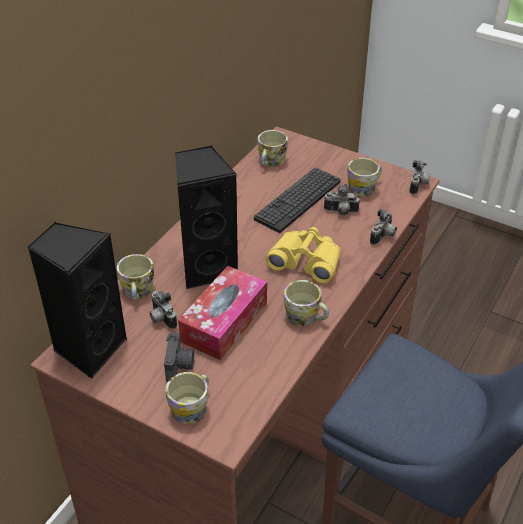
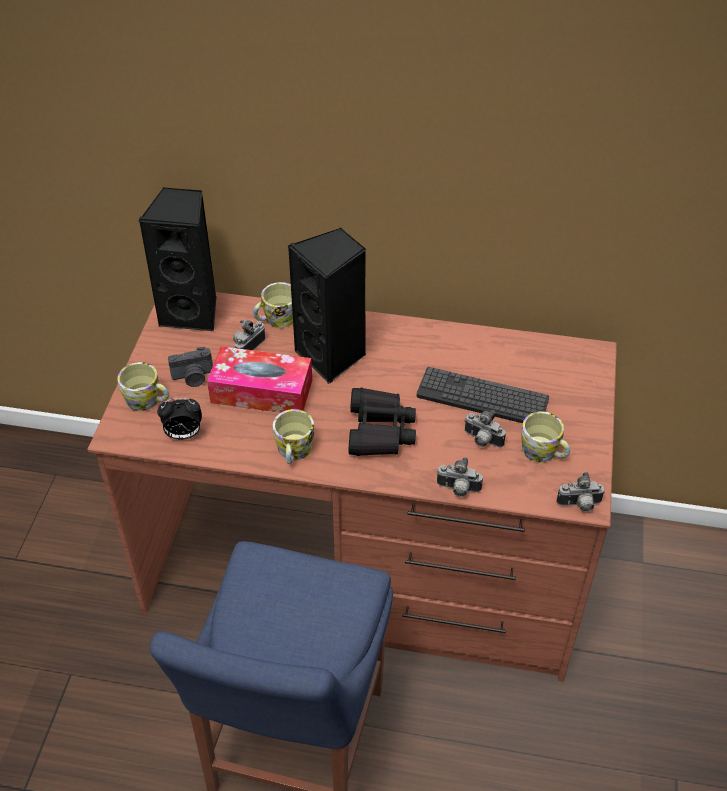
camera: 70 degrees right, 5 degrees up
(251, 387) = (183, 435): none -> alarm clock
(270, 162) = (539, 356): mug -> none
(306, 261) = (379, 431): yellow binoculars -> black binoculars
(340, 212) = (482, 440): camera -> camera turned 45 degrees counterclockwise

